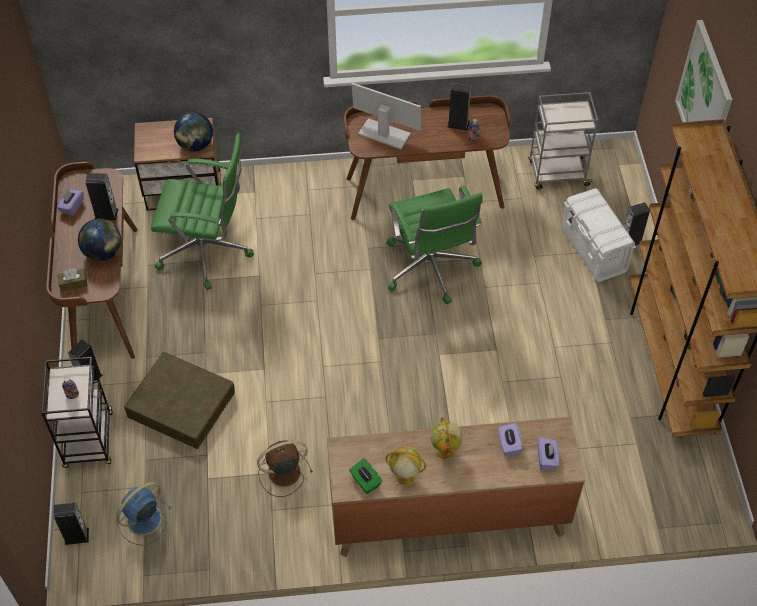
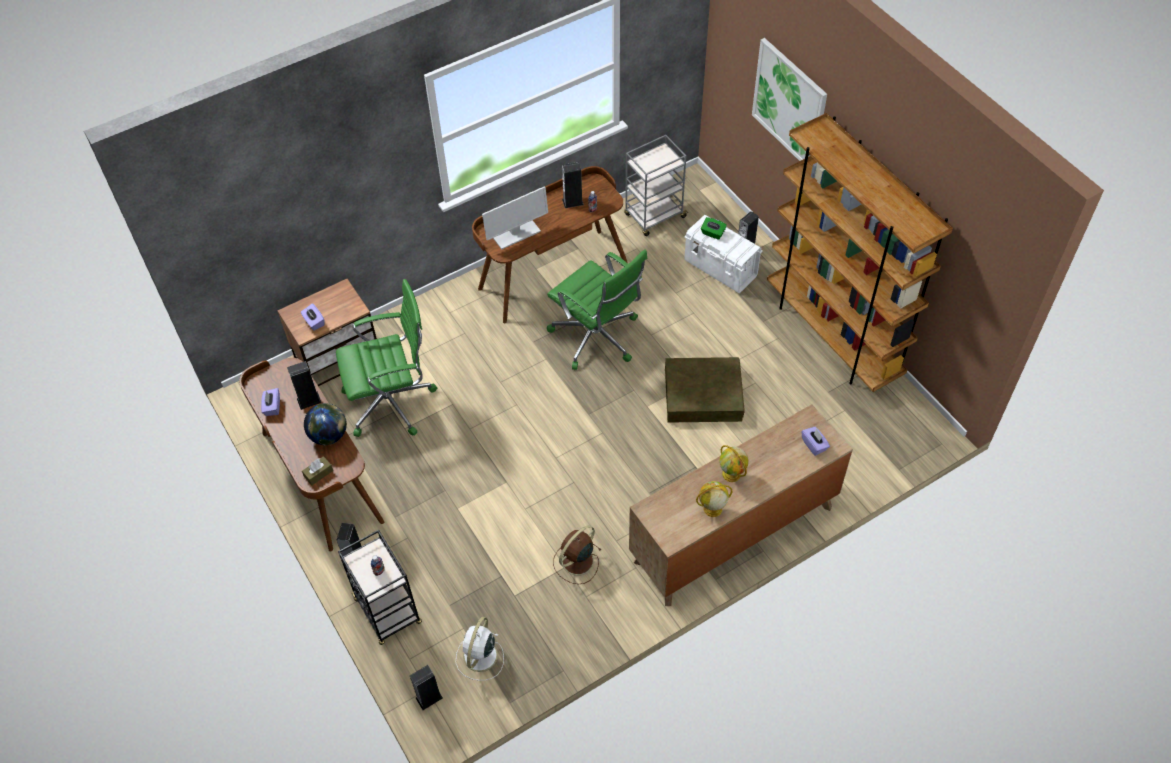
camera: 25 degrees left, 0 degrees up
(142, 520) = (480, 657): blue fan -> white fan
(181, 404) = (452, 544): brown storage box -> brown storage box (702, 394)
(195, 145) = (347, 308): globe -> none
(365, 481) = (683, 528): green tissue box -> green tissue box (712, 233)
(385, 134) = (515, 234): monitor -> monitor turned 150 degrees clockwise
(509, 444) = (778, 447): purple tissue box -> purple tissue box (314, 322)

